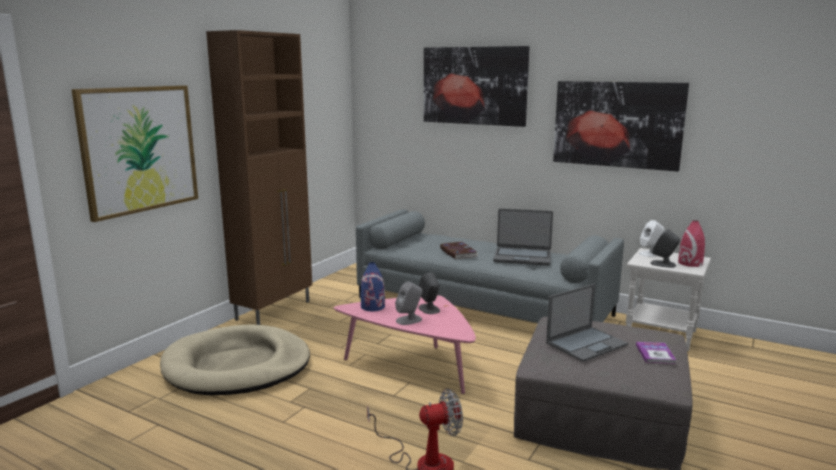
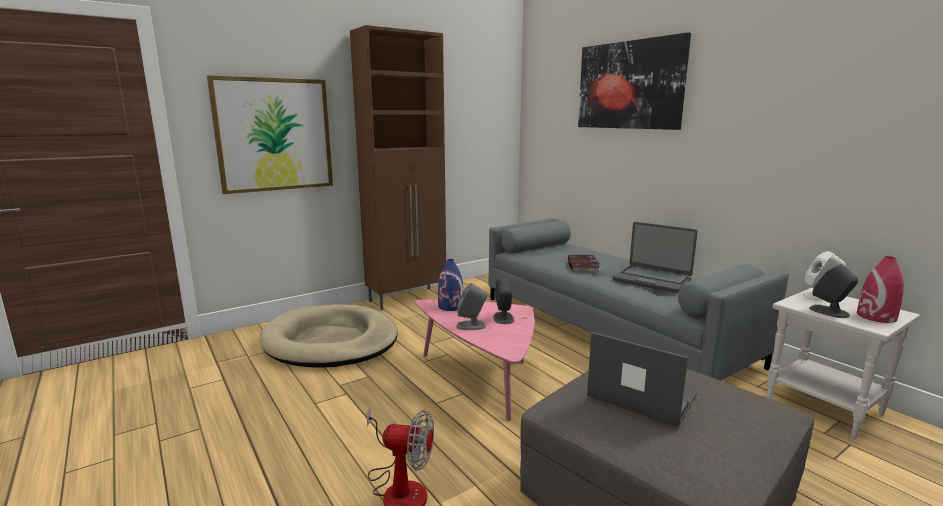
camera: 25 degrees right, 0 degrees up
(587, 343) = (639, 395): laptop -> laptop turned 135 degrees counterclockwise
(617, 124) = (794, 124): picture -> none
(655, 354) = (732, 434): book -> none

